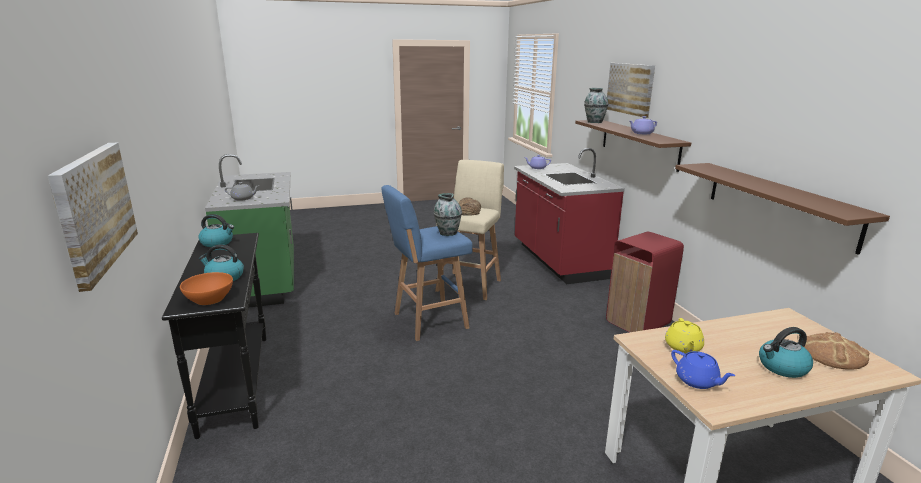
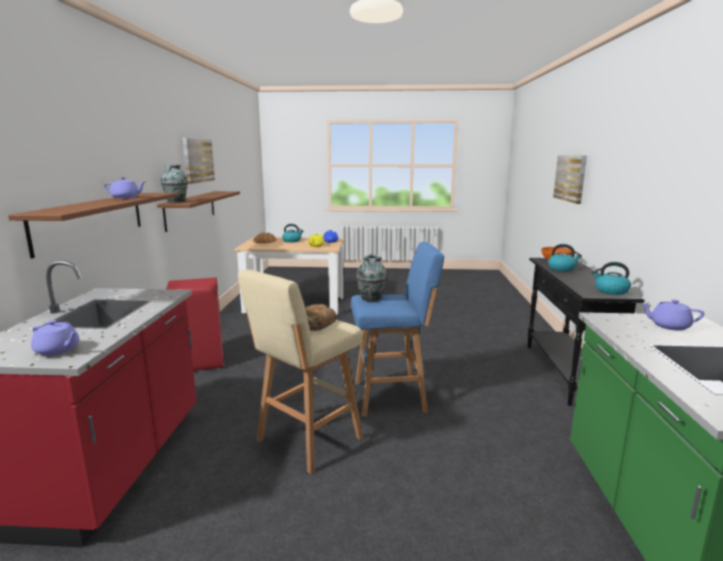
camera: 160 degrees left, 5 degrees down
(243, 198) = (668, 326): grey teapot -> purple teapot
(594, 122) = (62, 210): vase -> vase (176, 202)
(630, 89) = (56, 148): picture -> picture (197, 160)

